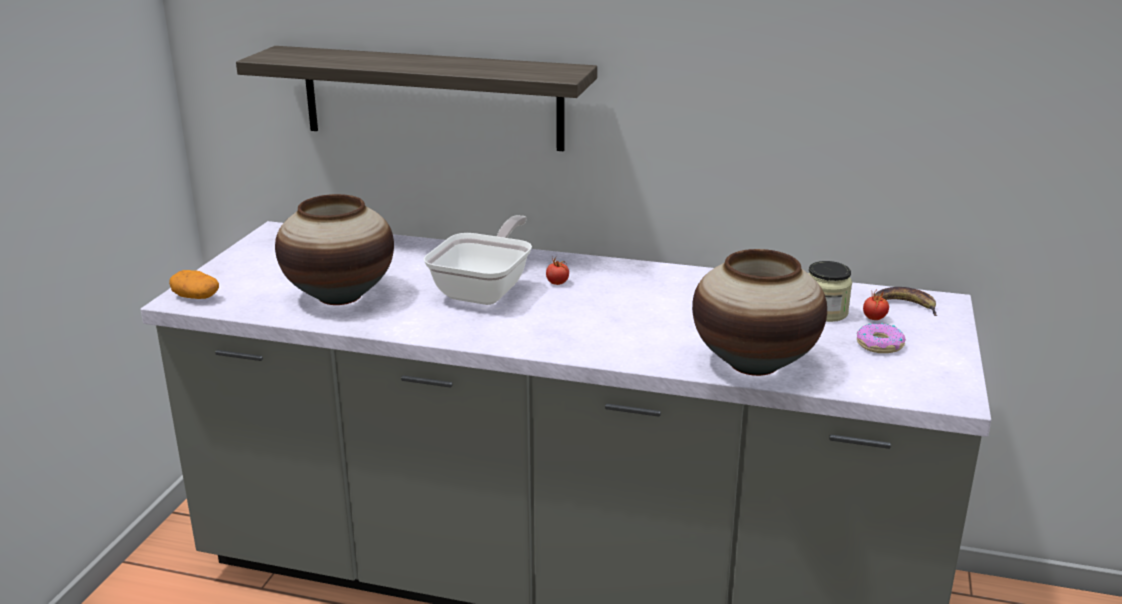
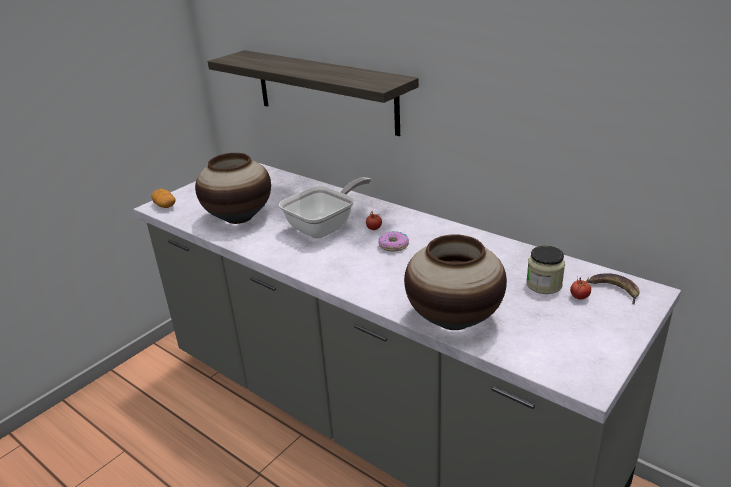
camera: 25 degrees right, 5 degrees up
(879, 345) = (564, 322): donut -> donut (393, 245)

